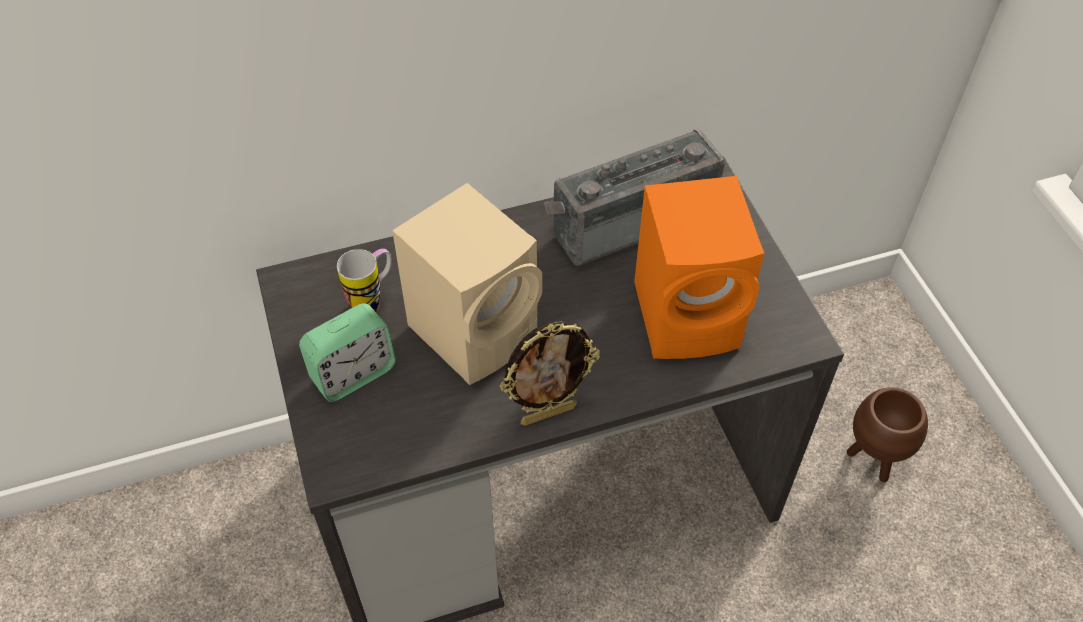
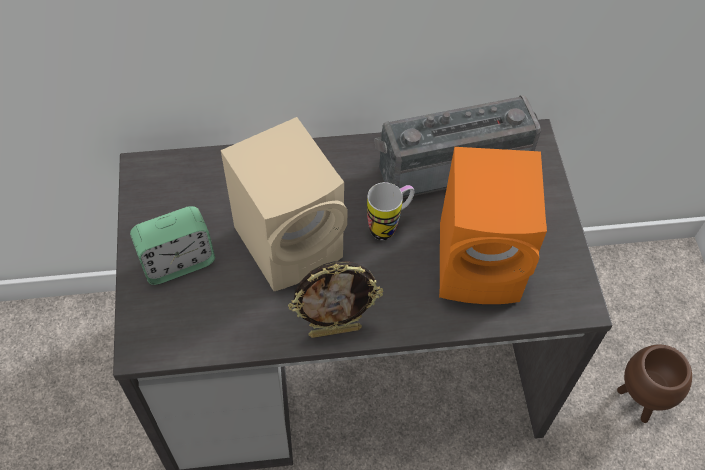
camera: 10 degrees right, 5 degrees up
(373, 301) = (210, 200): mug -> mug (389, 226)

